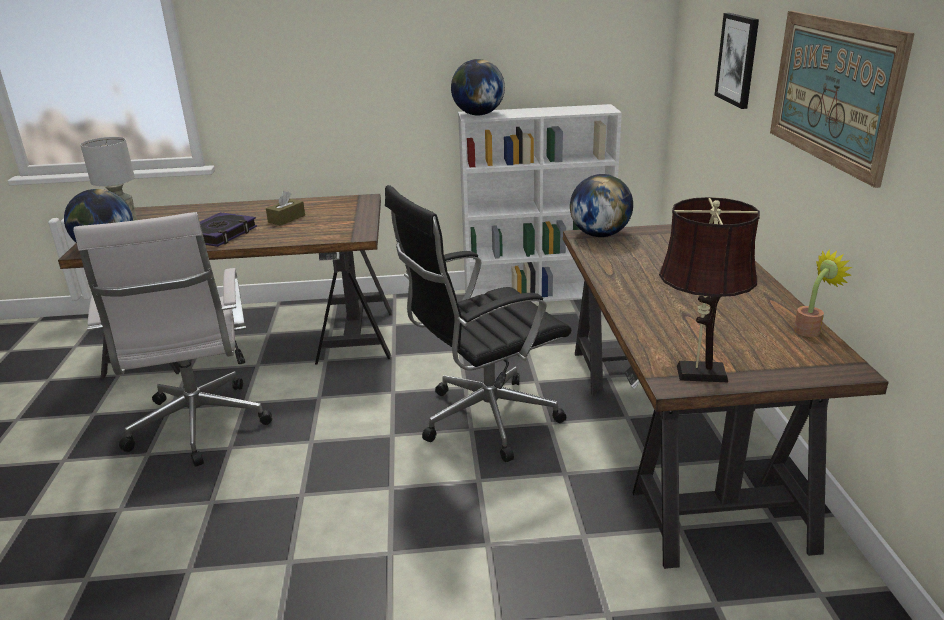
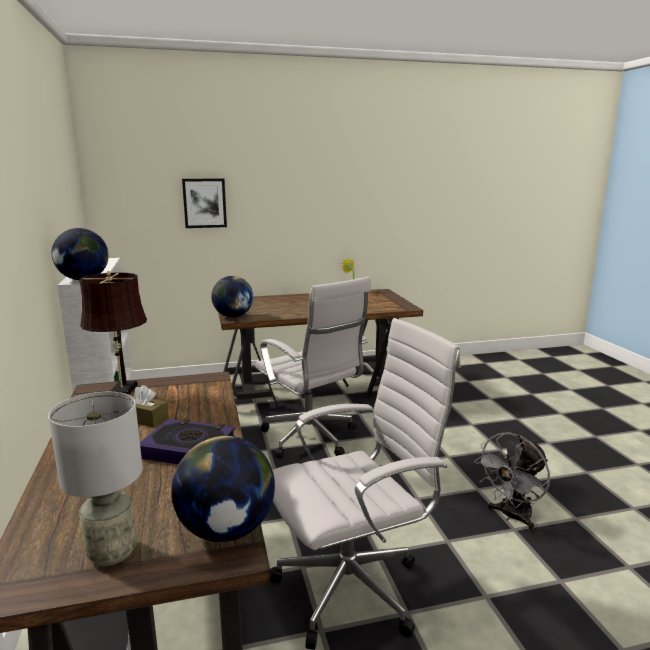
camera: 100 degrees left, 10 degrees down
(212, 577) = (511, 516): none -> grey fan
(483, 420) = (312, 439): black office chair -> white office chair
(696, 373) = (399, 305): brown table lamp -> brown table lamp (122, 391)
(832, 91) = (308, 200): picture -> none

